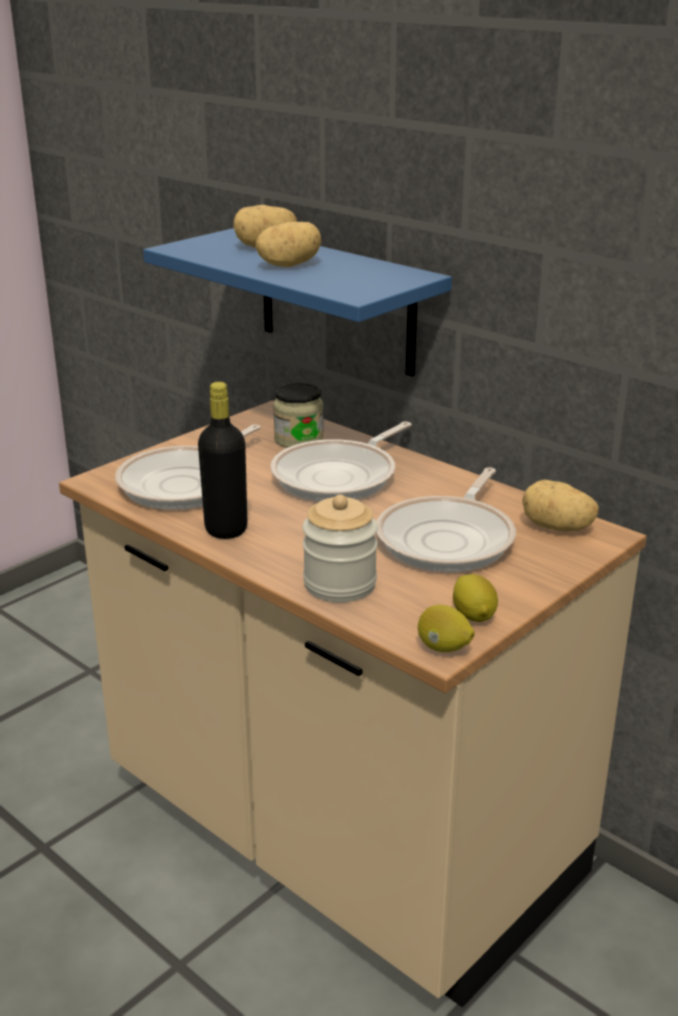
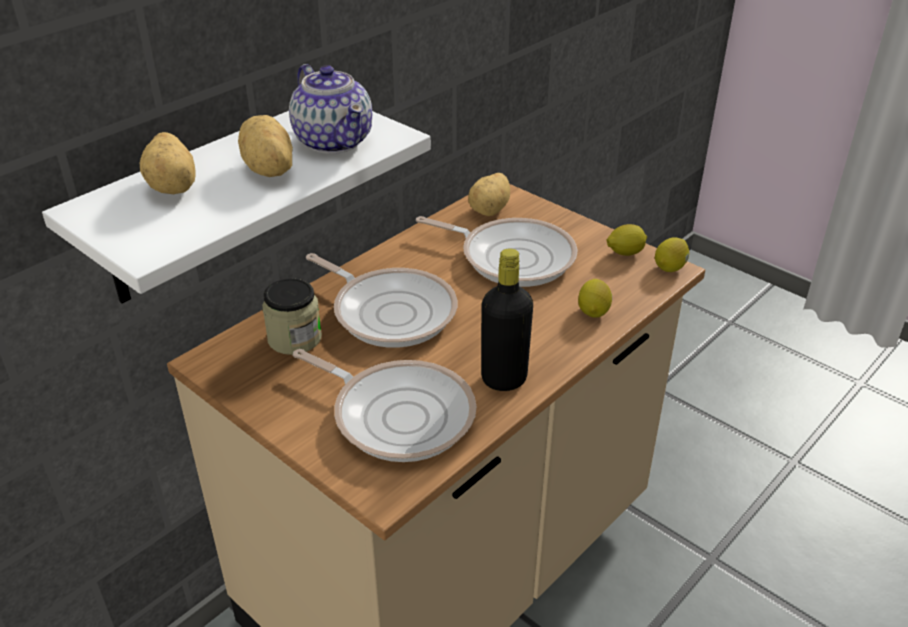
camera: 90 degrees left, 10 degrees up
(336, 301) = (211, 200): blue shelf -> white shelf
(340, 584) = (593, 311): jar -> lemon
(343, 279) = (334, 141): none -> teapot

